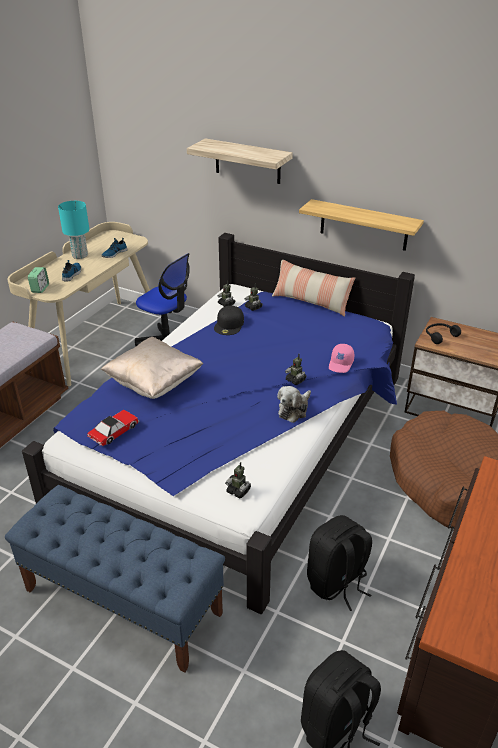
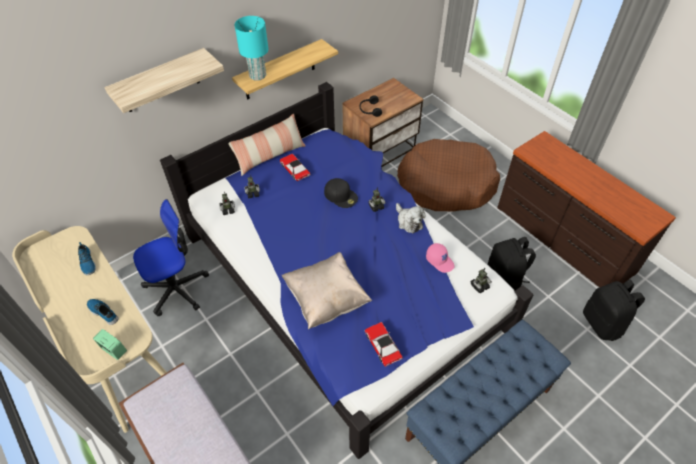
camera: 65 degrees left, 15 degrees up
(79, 255) = (62, 295): turquoise table lamp -> turquoise table lamp (257, 75)
(229, 325) = (268, 219): black cap -> black cap (341, 195)
(304, 320) = (295, 170): none -> toy car
(341, 364) = (370, 174): pink cap -> pink cap (440, 261)

